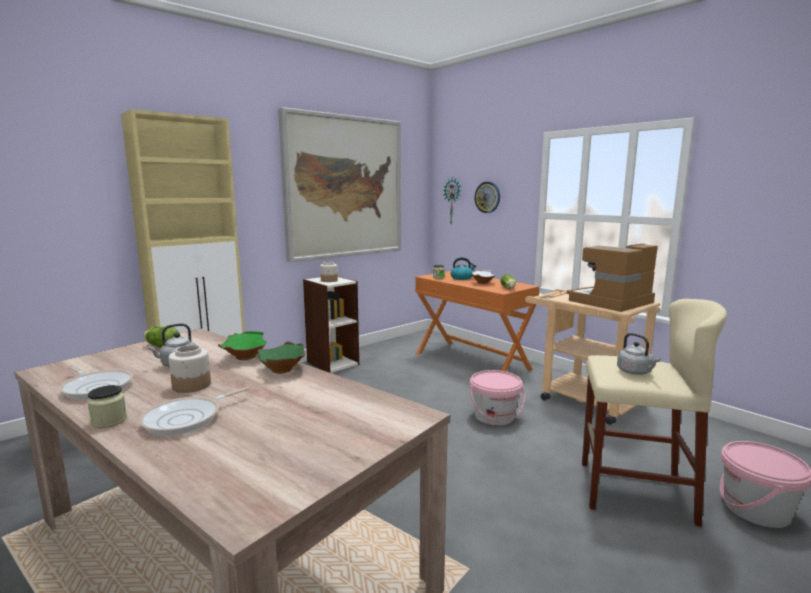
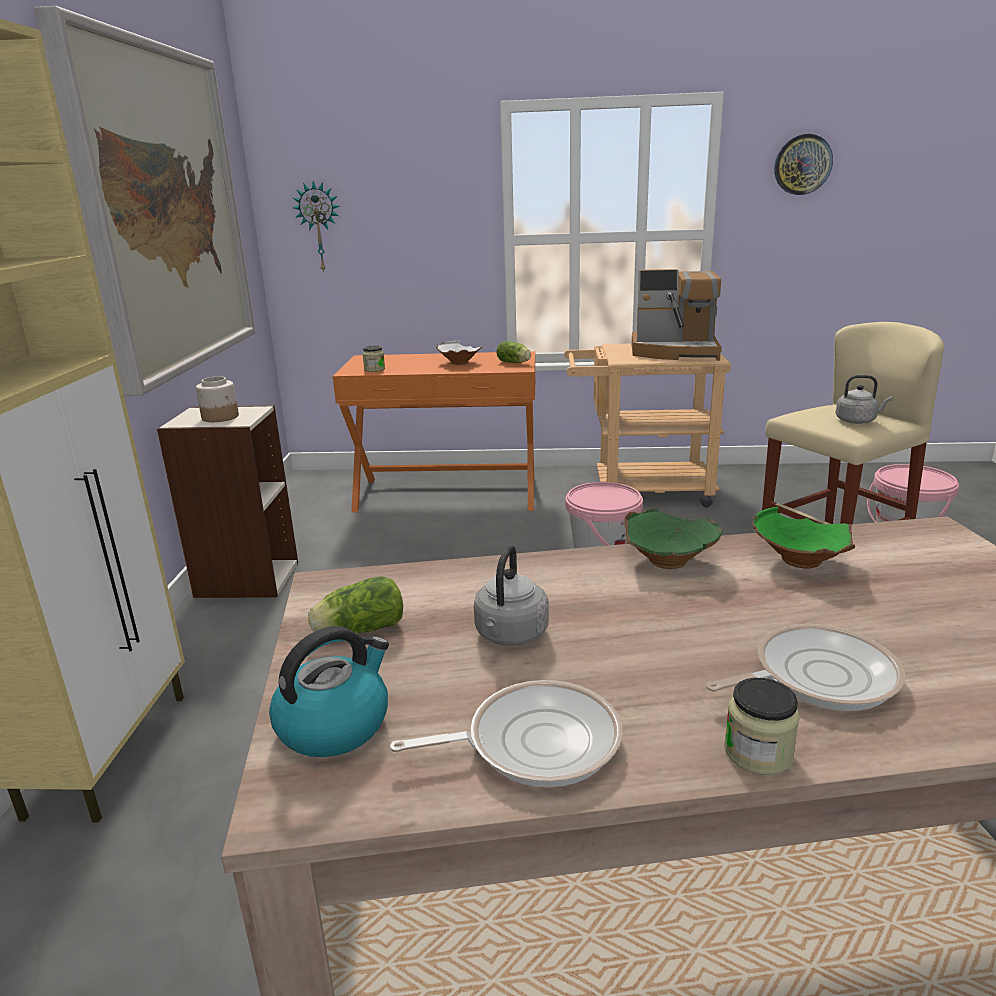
camera: 45 degrees left, 10 degrees up
(186, 419) = (817, 676): frying pan -> frying pan turned 105 degrees counterclockwise
(192, 385) = (651, 643): jar -> none
(244, 357) = (558, 573): green bowl -> green bowl (799, 562)
(462, 278) = (409, 362): kettle -> kettle (335, 724)
(487, 197) = (398, 216): wall clock -> wall clock (802, 164)
(610, 302) = (675, 352): coffee machine -> coffee machine turned 90 degrees counterclockwise

